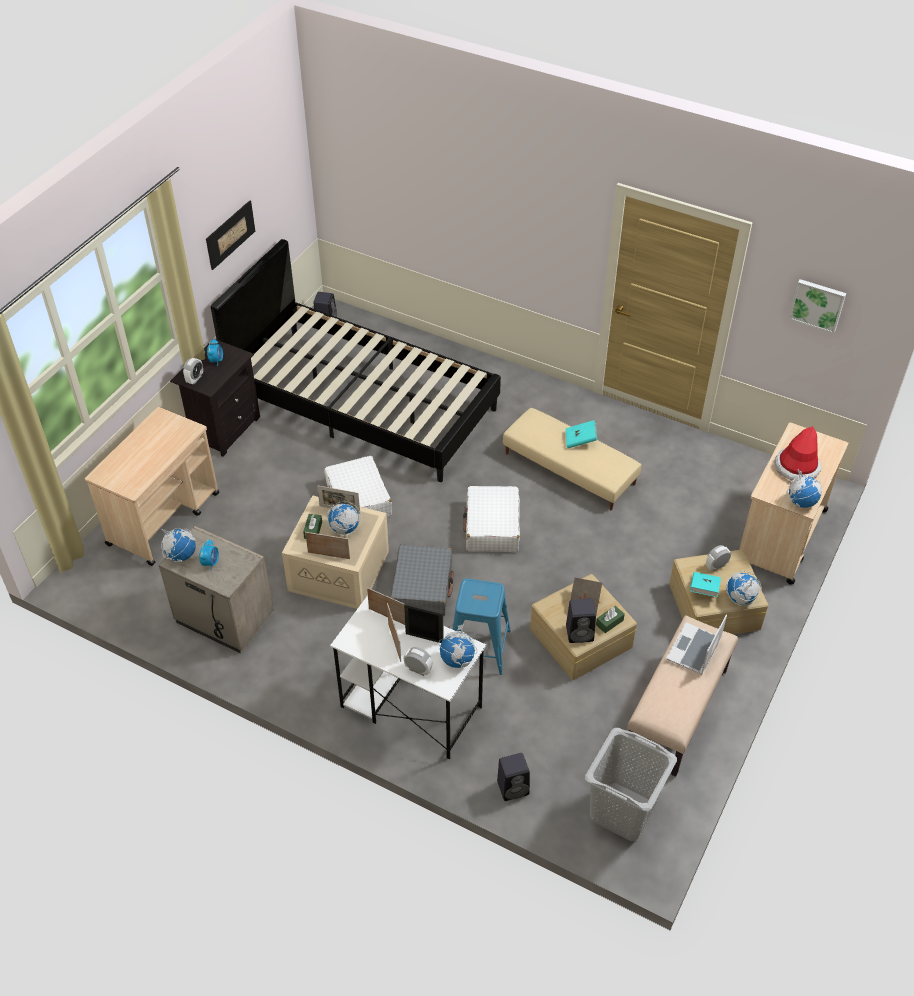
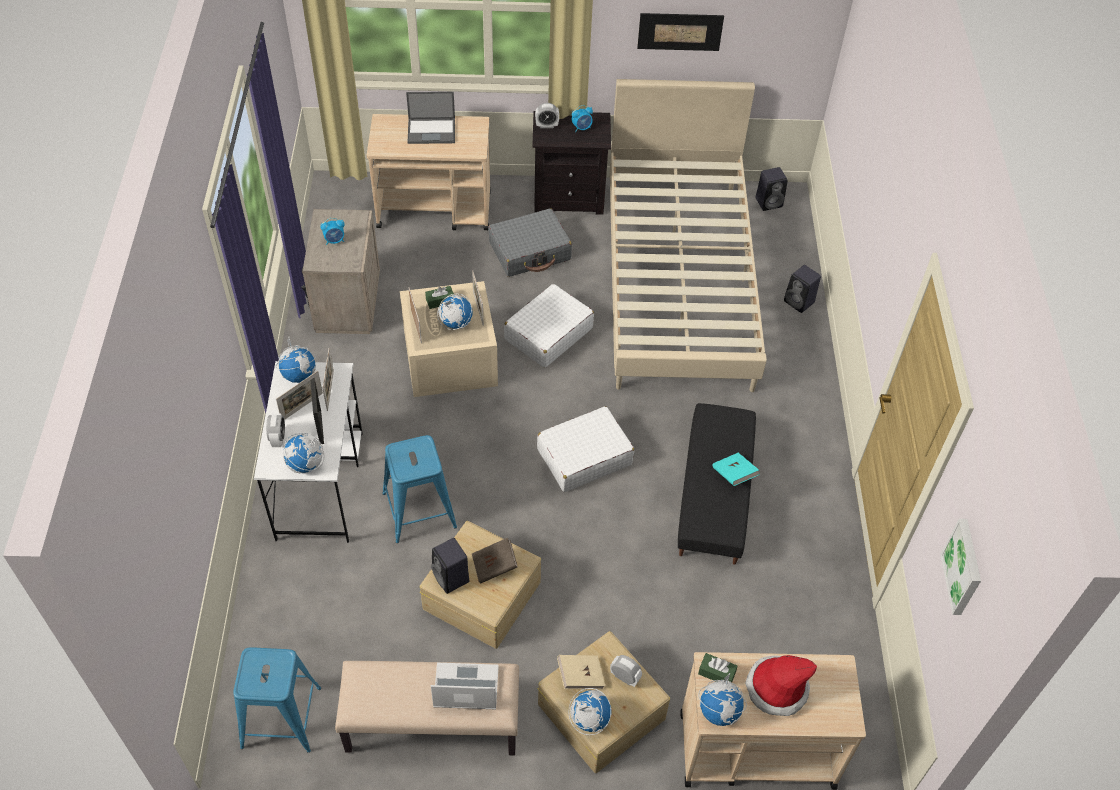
camera: 60 degrees right, 5 degrees up
(142, 447) = (432, 131): none -> laptop
(181, 555) = (332, 217): globe -> globe (299, 375)
(362, 403) = (678, 280): black bed -> beige bed
(422, 587) = (468, 432): grey suitcase -> grey suitcase (530, 251)
(514, 787) = (267, 608): black speaker -> black speaker (800, 302)
(570, 468) = (715, 492): beige ottoman -> black ottoman
(609, 622) = (481, 600): green tissue box -> green tissue box (716, 673)
(623, 811) = (281, 717): grey laundry basket -> blue stool
(703, 590) = (580, 676): turquoise book -> beige book

